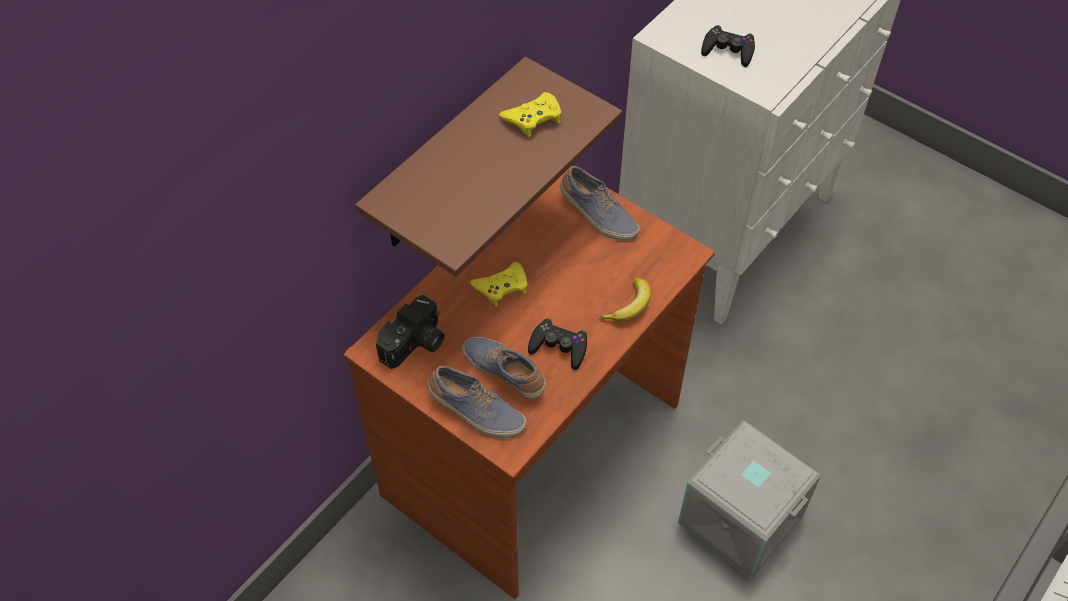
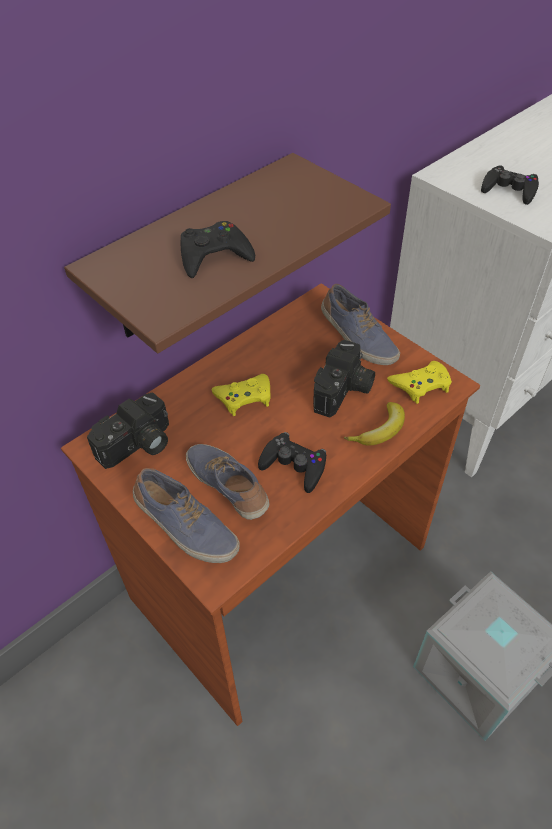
camera: 10 degrees right, 5 degrees down
(481, 181) = (214, 255): none -> black game controller
(533, 118) = (288, 203): yellow game controller -> yellow game controller (421, 385)
(593, 271) = (344, 392): none -> camera

